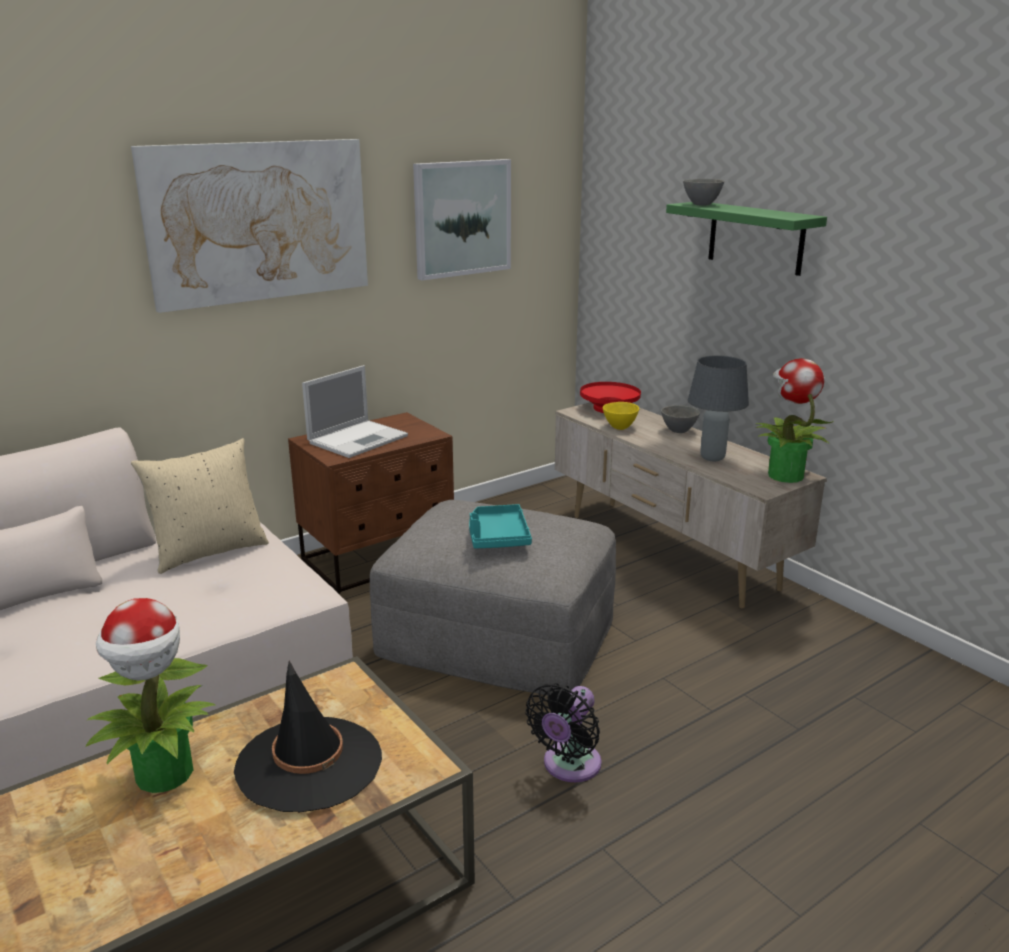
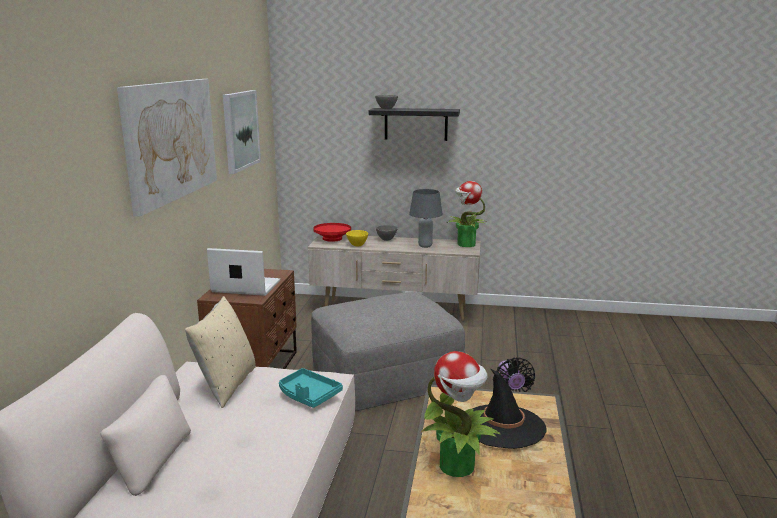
camera: 45 degrees left, 5 degrees down
(359, 439) = (244, 287): laptop -> laptop turned 75 degrees counterclockwise
(497, 537) = (395, 309): turquoise tray -> turquoise tray (308, 395)
(755, 238) = (416, 124): green shelf -> black shelf

